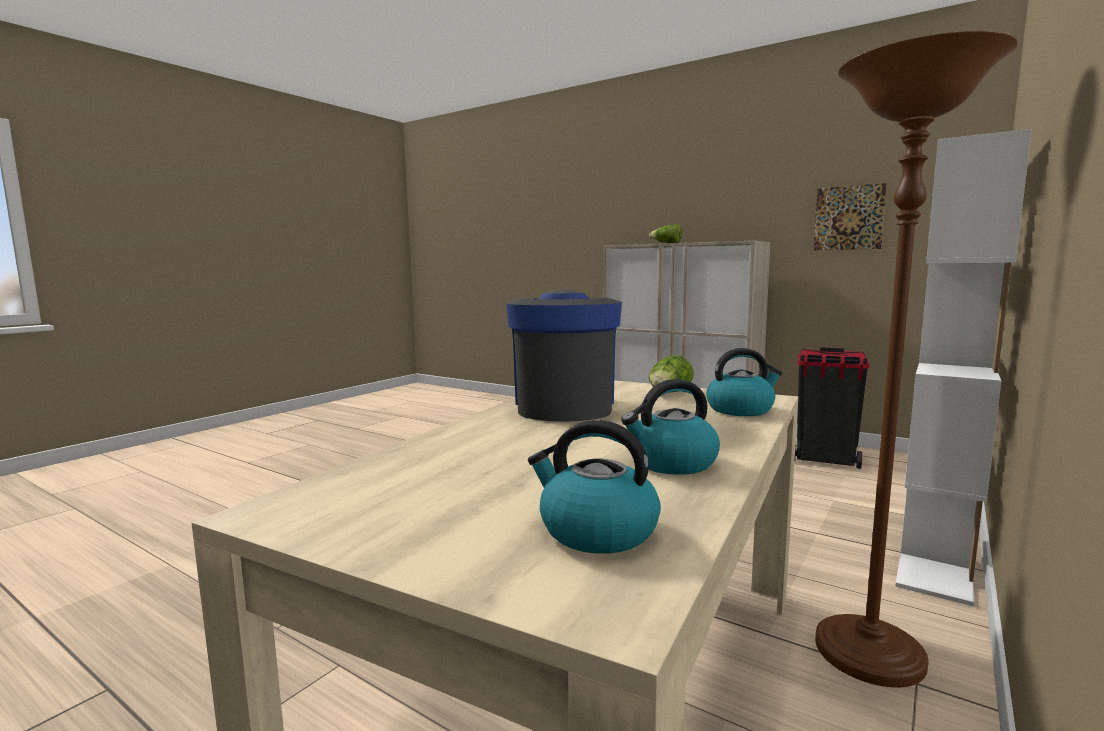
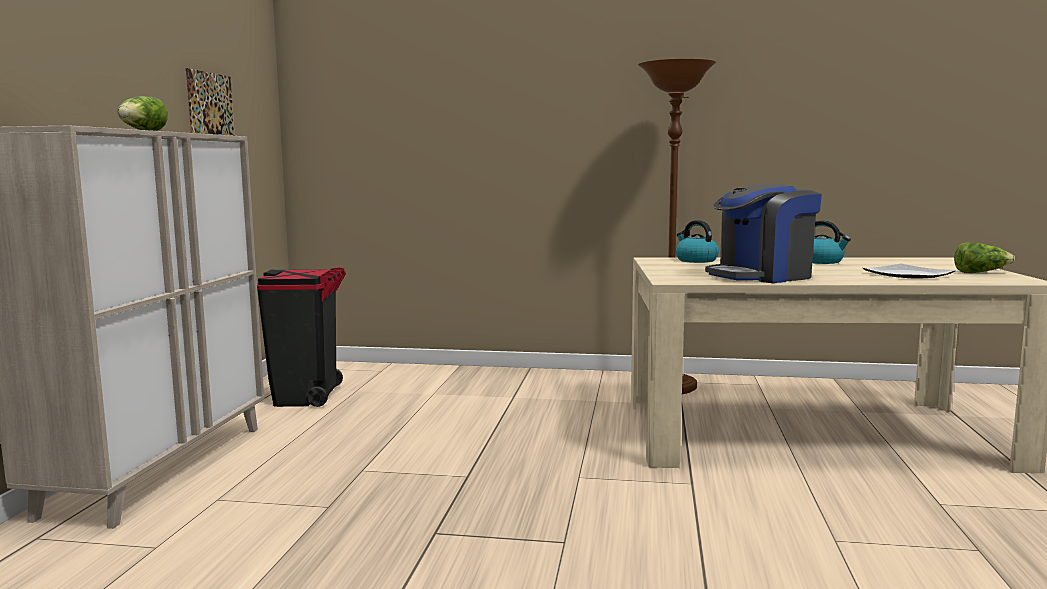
camera: 115 degrees left, 0 degrees up
(462, 464) = (908, 275): none -> plate
(596, 531) = (909, 262): kettle -> none
(669, 394) = (676, 268): lettuce -> lettuce (980, 272)
(937, 549) = (508, 373): white bookcase -> none

